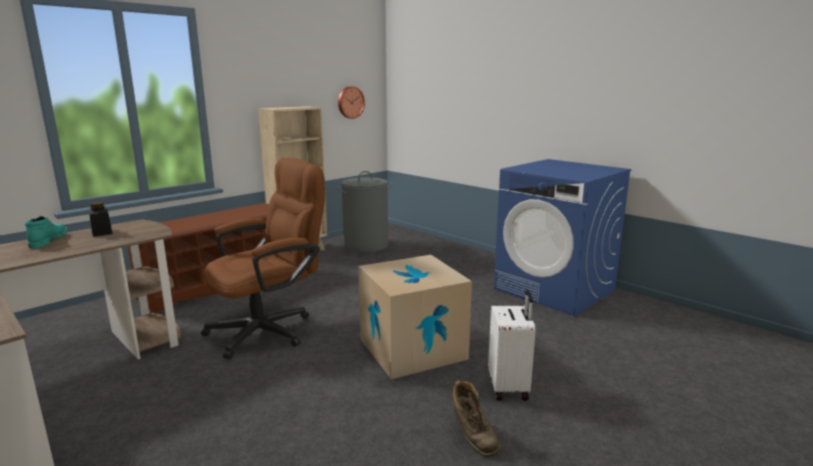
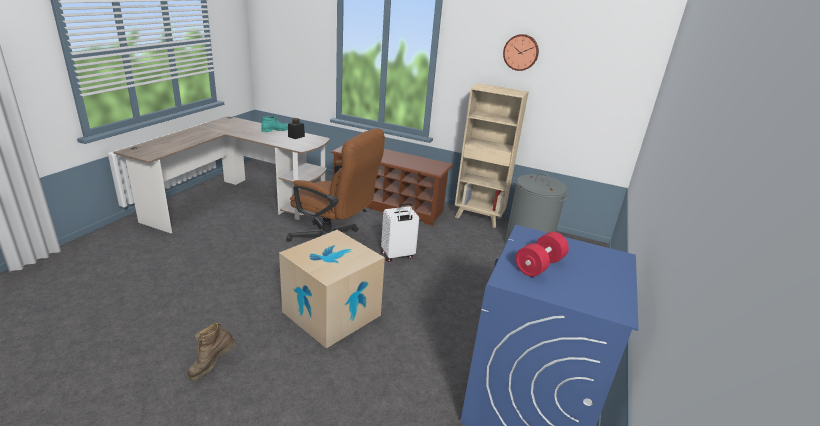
camera: 65 degrees right, 10 degrees up
(350, 102) = (591, 99): wall clock -> wall clock (521, 52)
(509, 387) = (286, 379): white suitcase -> white suitcase (397, 256)
(563, 171) = (539, 265): none -> red dumbbell

